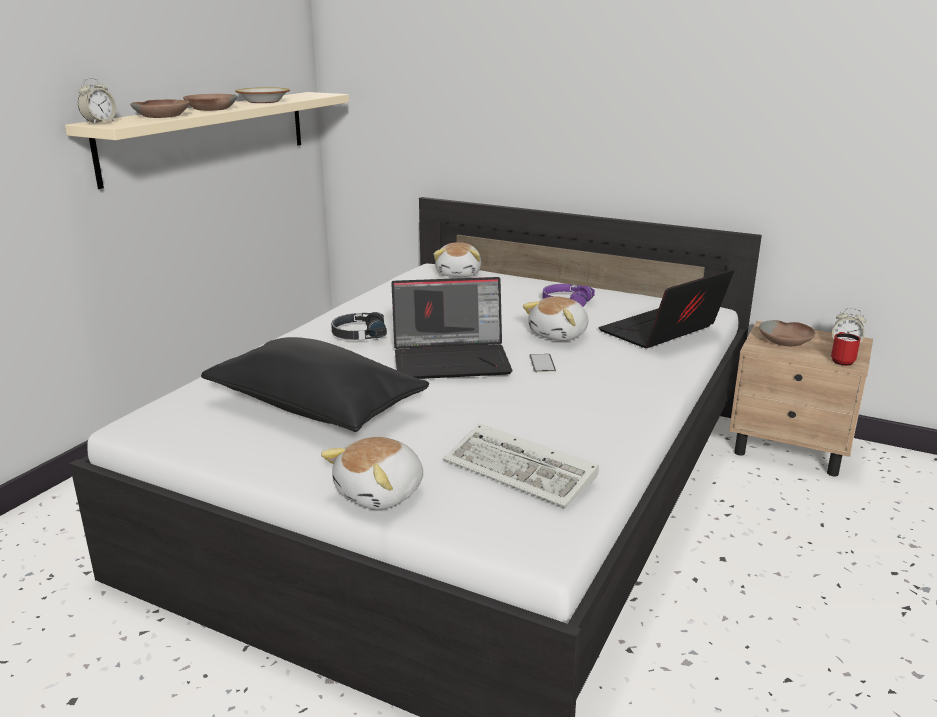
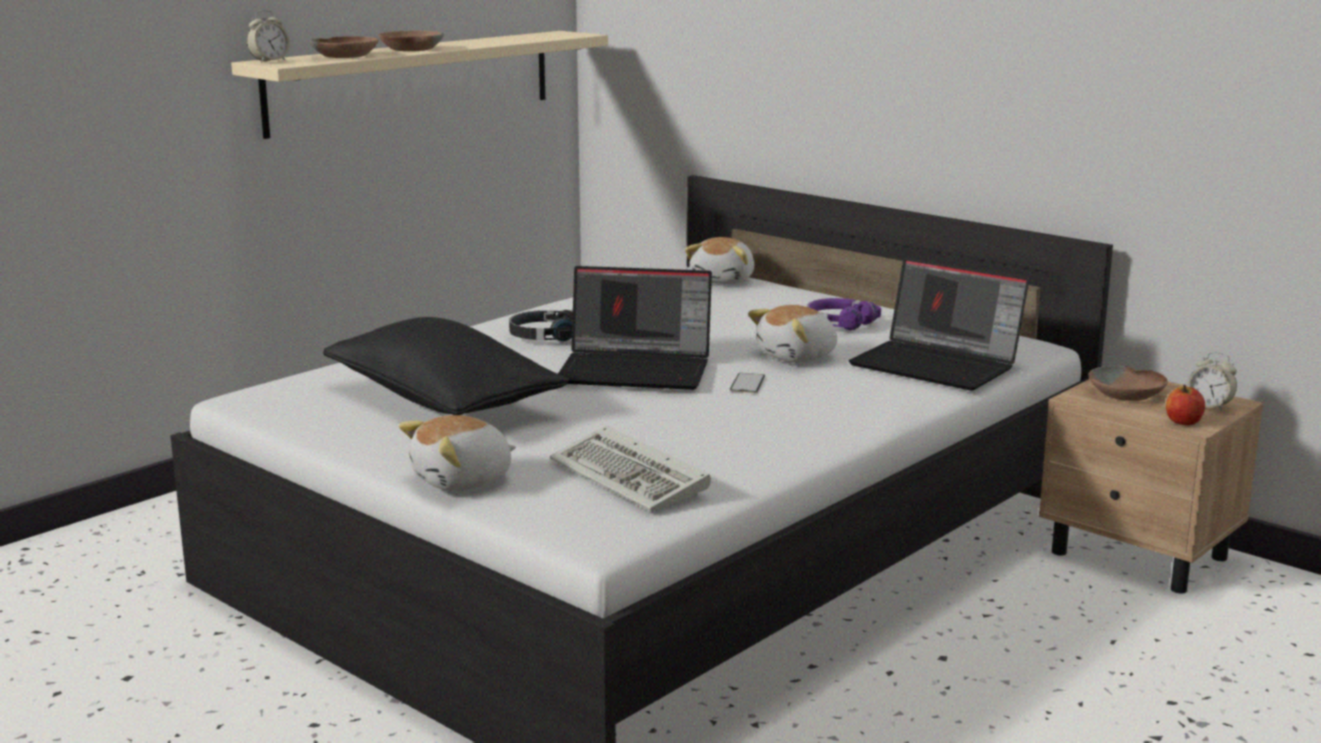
camera: 15 degrees right, 5 degrees down
(263, 101) = (485, 42): bowl -> none
(661, 332) = (938, 365): laptop -> laptop turned 120 degrees counterclockwise
(841, 360) = (1183, 422): red mug -> apple

